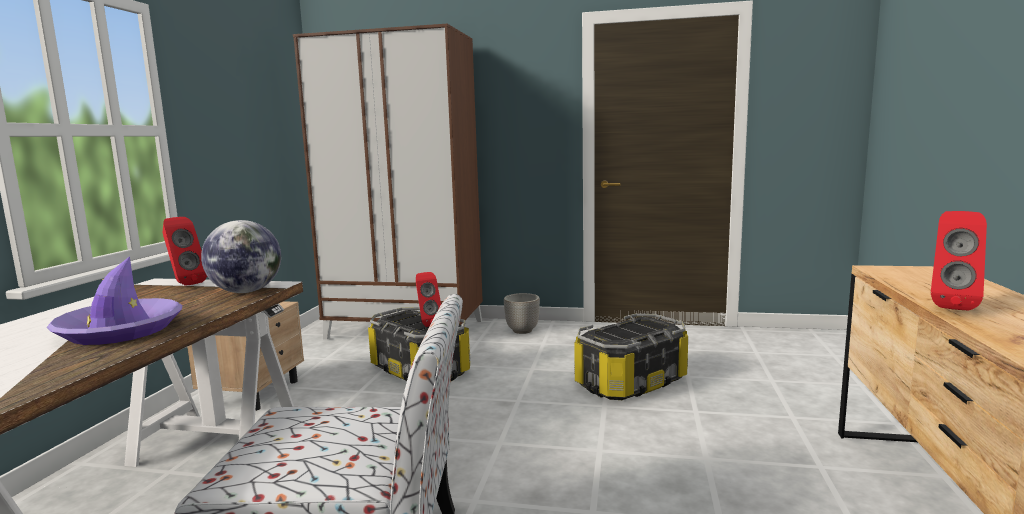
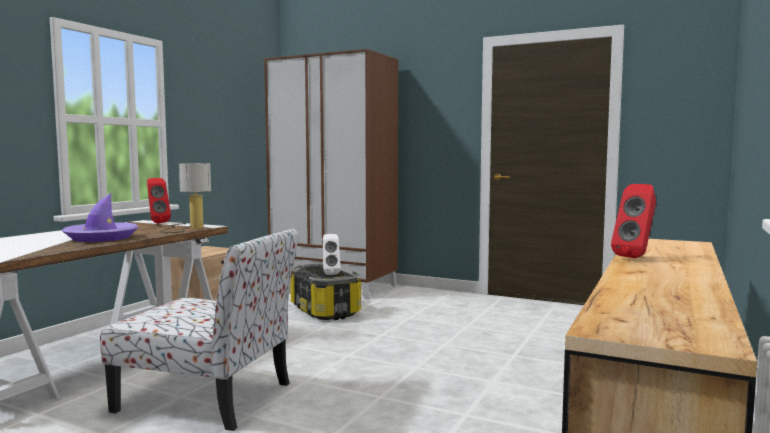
camera: 15 degrees right, 5 degrees down
(246, 292) = (187, 228): globe -> table lamp
(427, 324) = (330, 274): red speaker -> white speaker
(522, 330) = (423, 295): planter -> none
(630, 382) = (479, 333): storage box -> none

